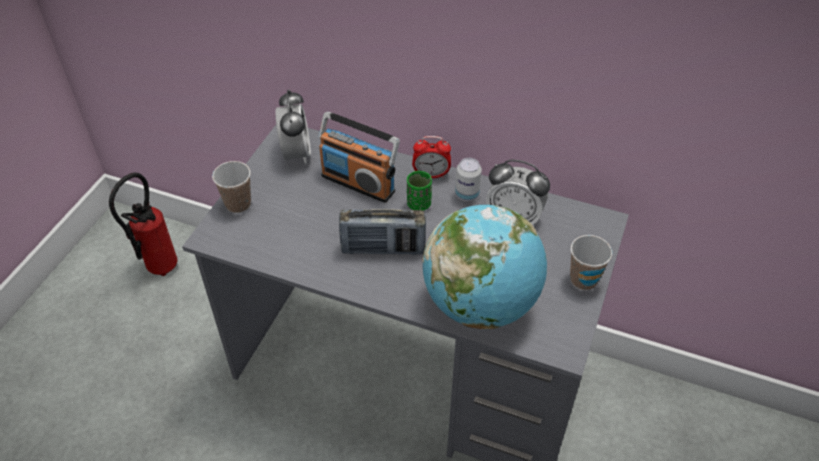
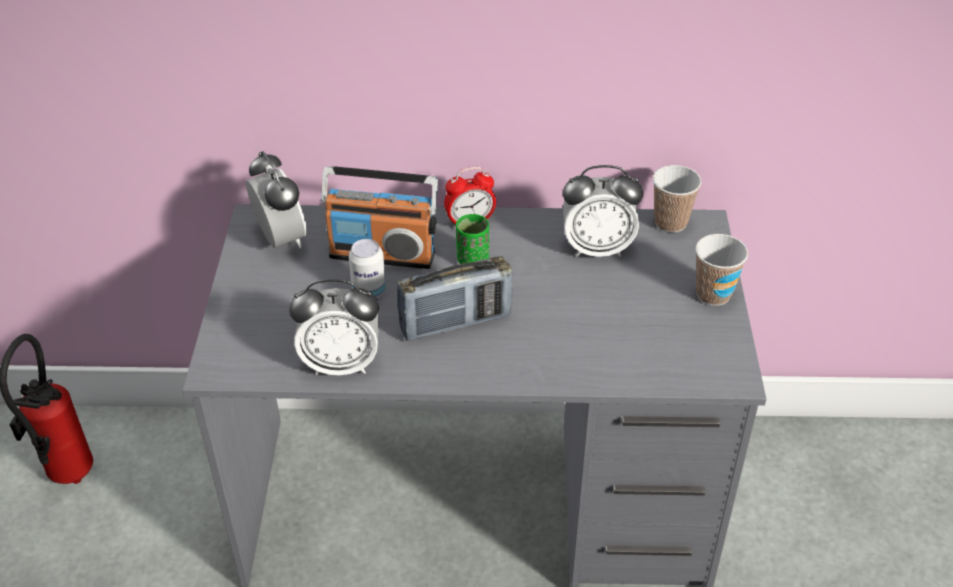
camera: 20 degrees left, 5 degrees down
(238, 204) = (234, 319): cup -> cup (670, 222)
(291, 257) = (341, 364): none -> alarm clock
(467, 195) = (526, 235): can -> can (369, 292)
(480, 304) = (609, 353): globe -> none

